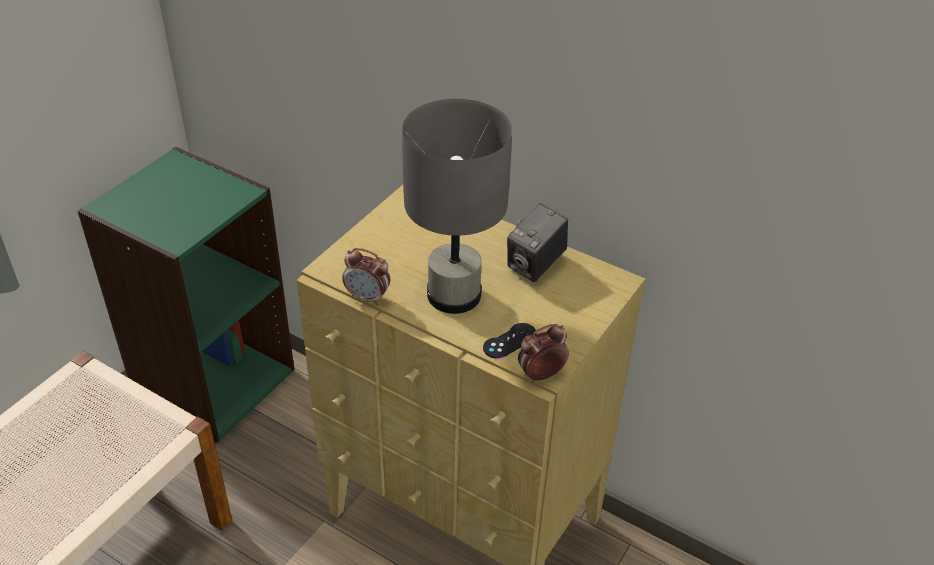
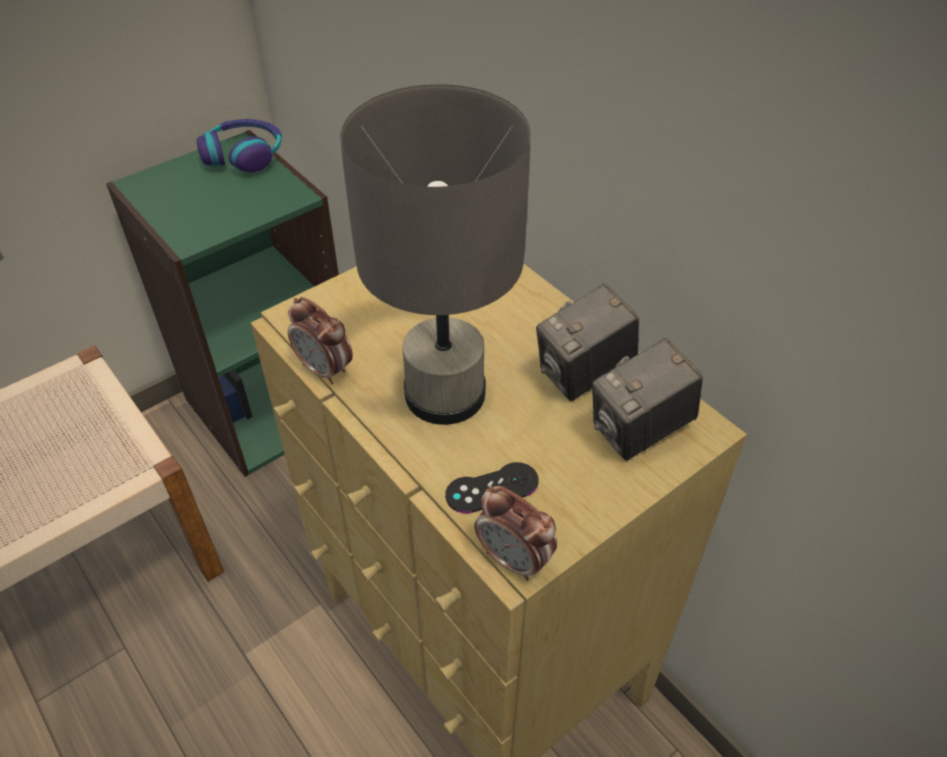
camera: 20 degrees right, 5 degrees up
(183, 167) = (244, 154): none -> headphones
(541, 375) = (514, 560): alarm clock -> alarm clock turned 135 degrees counterclockwise
(583, 290) = (639, 432): none -> camera

